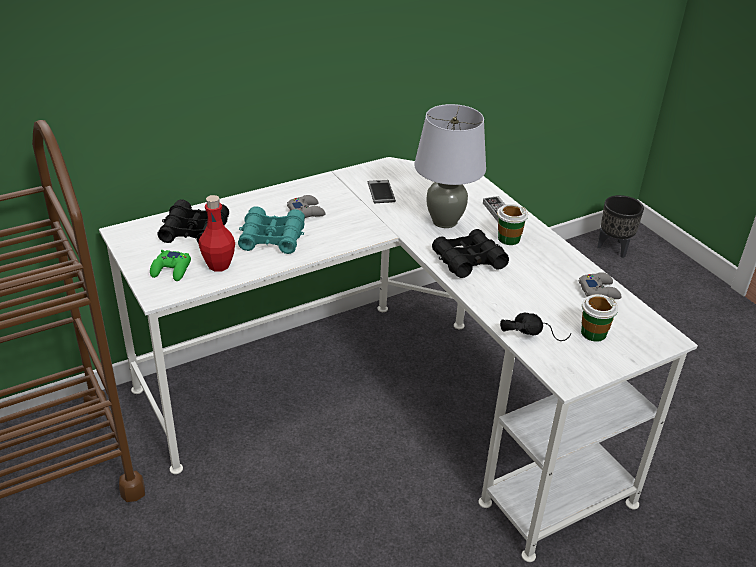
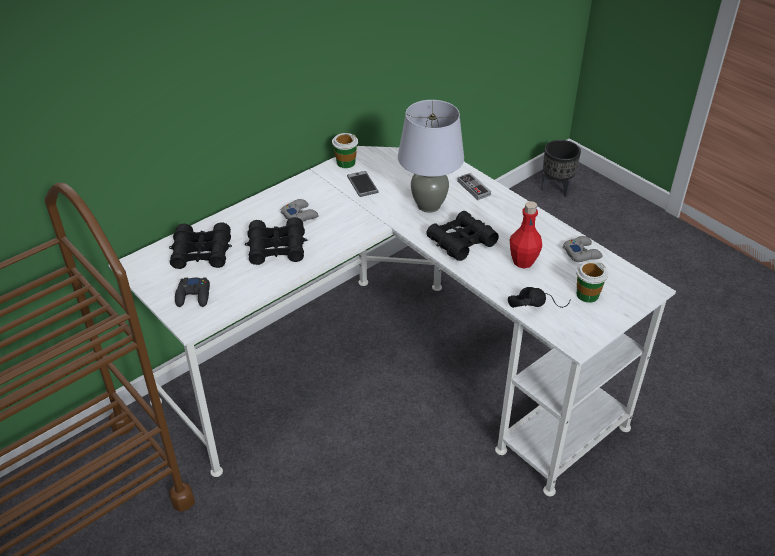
camera: 10 degrees left, 5 degrees up
(171, 270) = (194, 296): green game controller -> black game controller
(218, 265) = (236, 284): red bottle -> red bottle (523, 261)
(272, 238) = (277, 248): turquoise binoculars -> black binoculars
(508, 239) = (490, 214): cup -> cup (345, 162)

